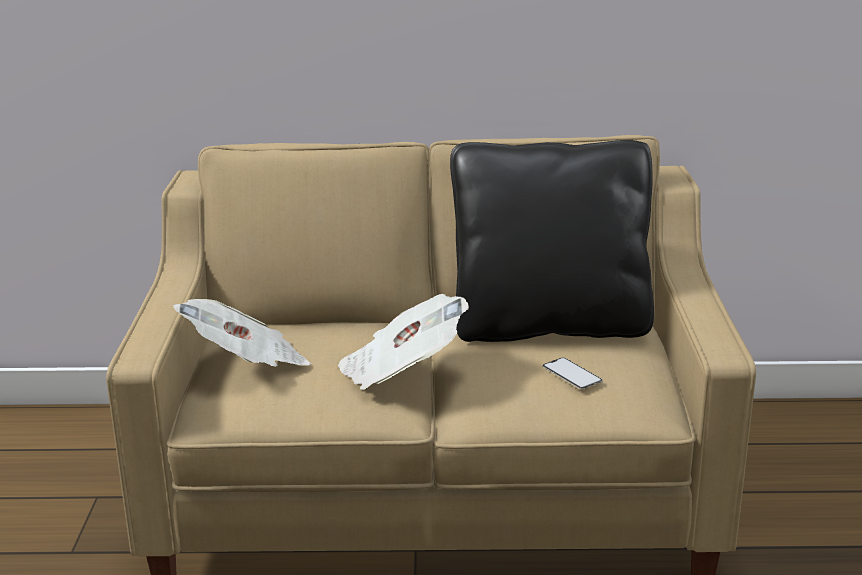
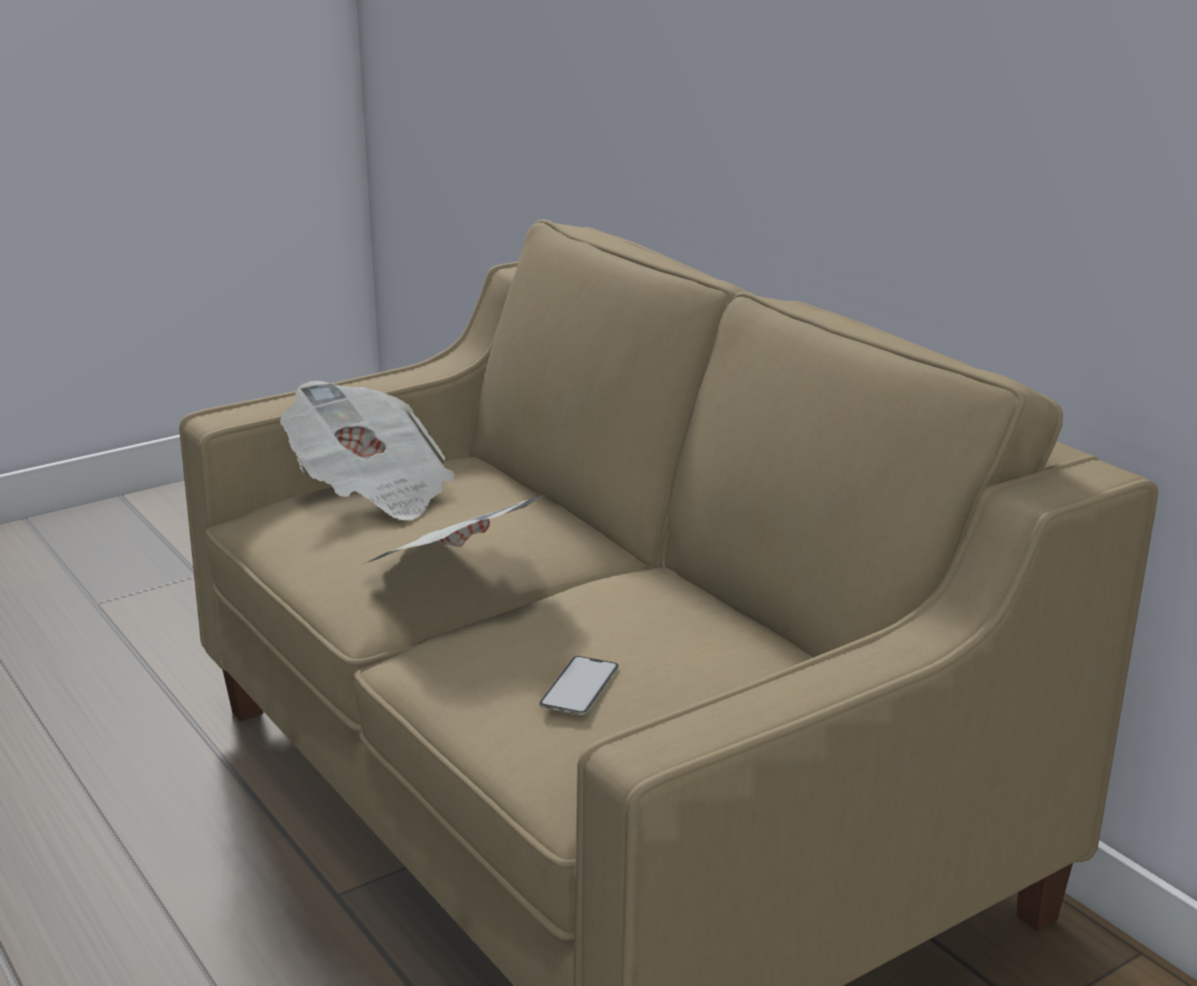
camera: 55 degrees right, 0 degrees up
(549, 326) = (719, 629): black pillow -> none

